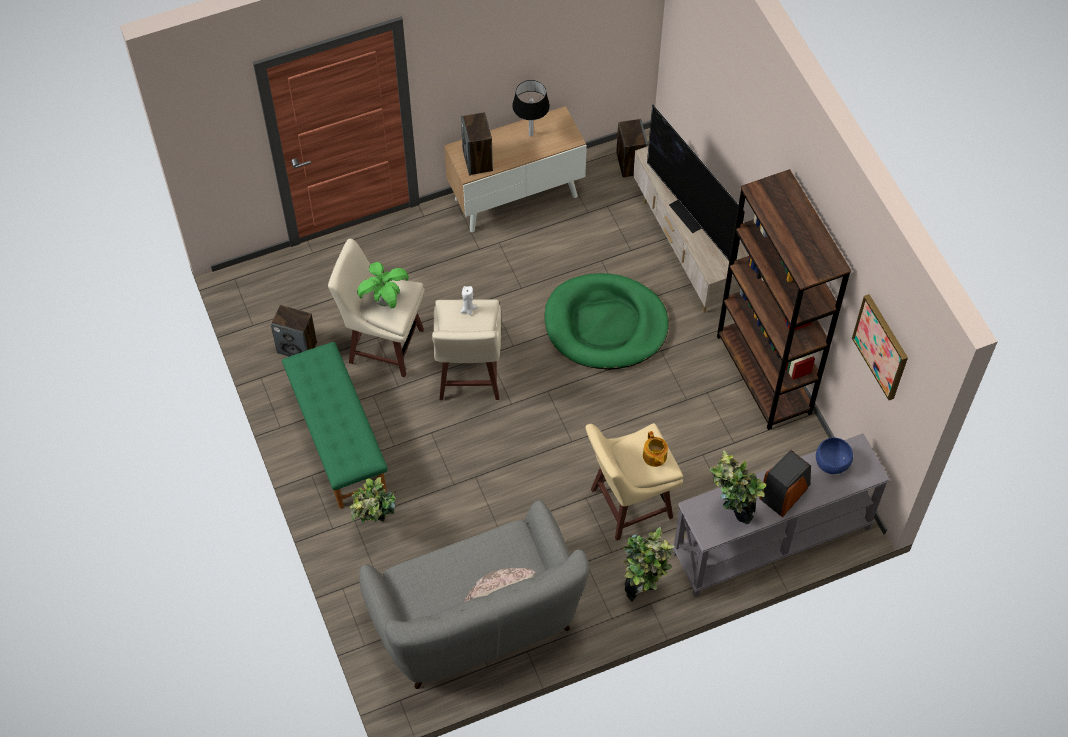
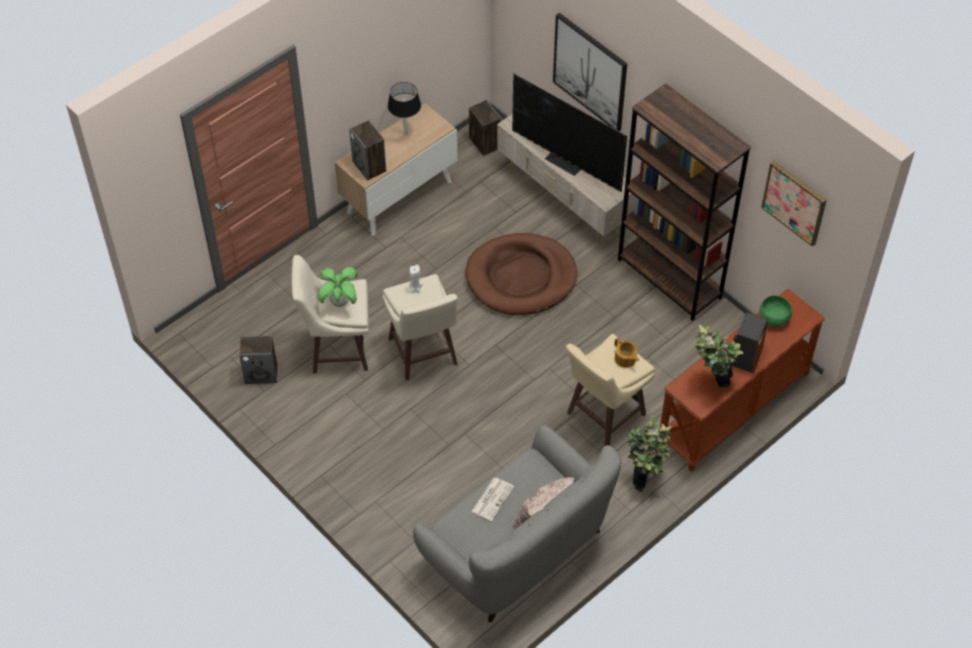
camera: 20 degrees left, 5 degrees down
(337, 439) = (330, 439): green bench -> none
(376, 528) = (397, 501): potted plant -> none
(457, 562) = (492, 498): none -> newspaper
(605, 325) = (521, 277): green dog bed -> brown dog bed
(732, 127) = (590, 71): none -> picture
(771, 542) = (734, 408): grey console table -> brown console table
(832, 462) = (773, 318): blue bowl -> green bowl

